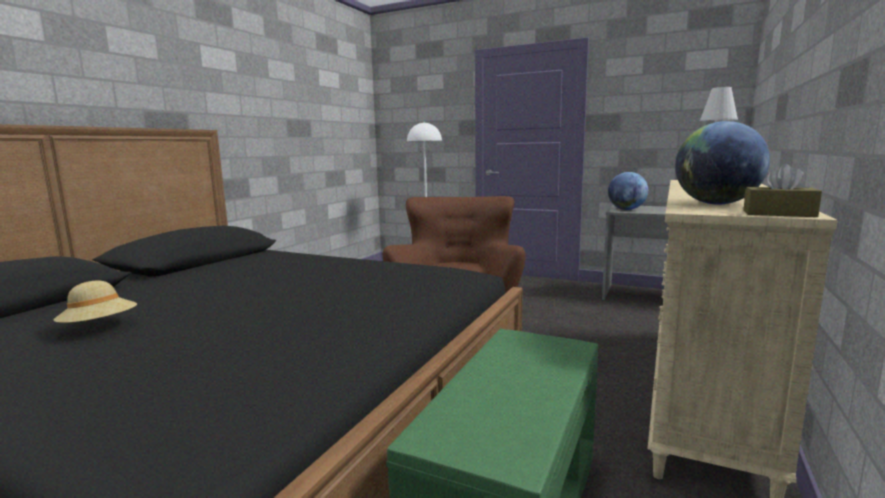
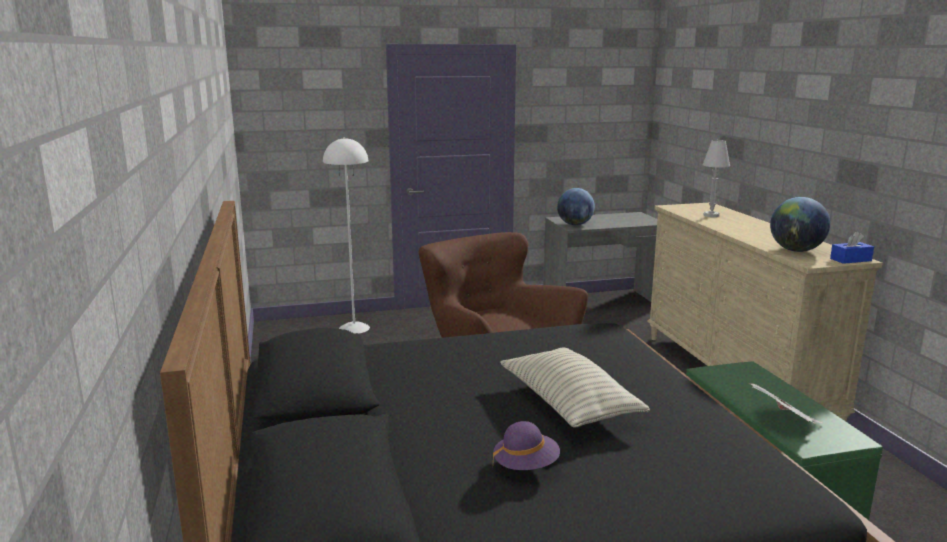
camera: 40 degrees left, 5 degrees up
(100, 328) = (526, 466): beige hat -> purple hat
(257, 305) = (568, 404): none -> pillow
(471, 404) = (783, 421): none -> newspaper
(778, 214) = (850, 260): brown tissue box -> blue tissue box

